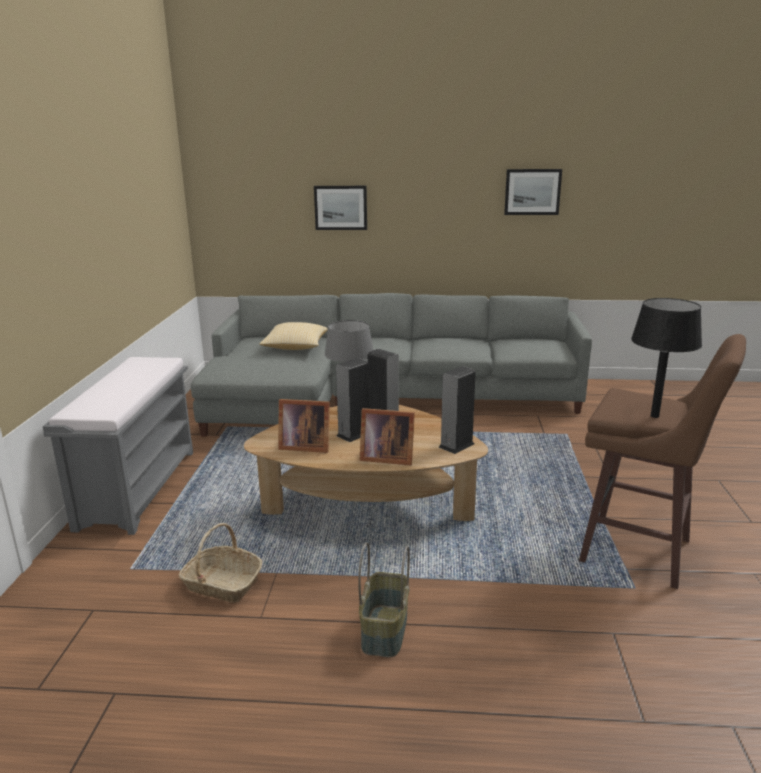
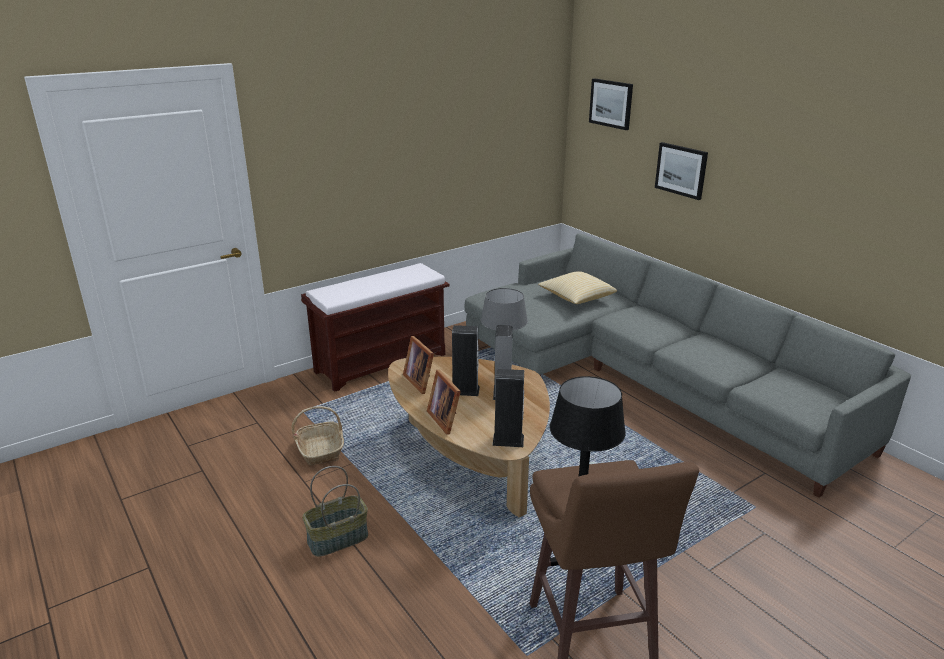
camera: 50 degrees right, 5 degrees up
(138, 487) = (382, 362): grey bench -> brown bench
(532, 192) = (891, 202): picture -> picture (611, 103)

